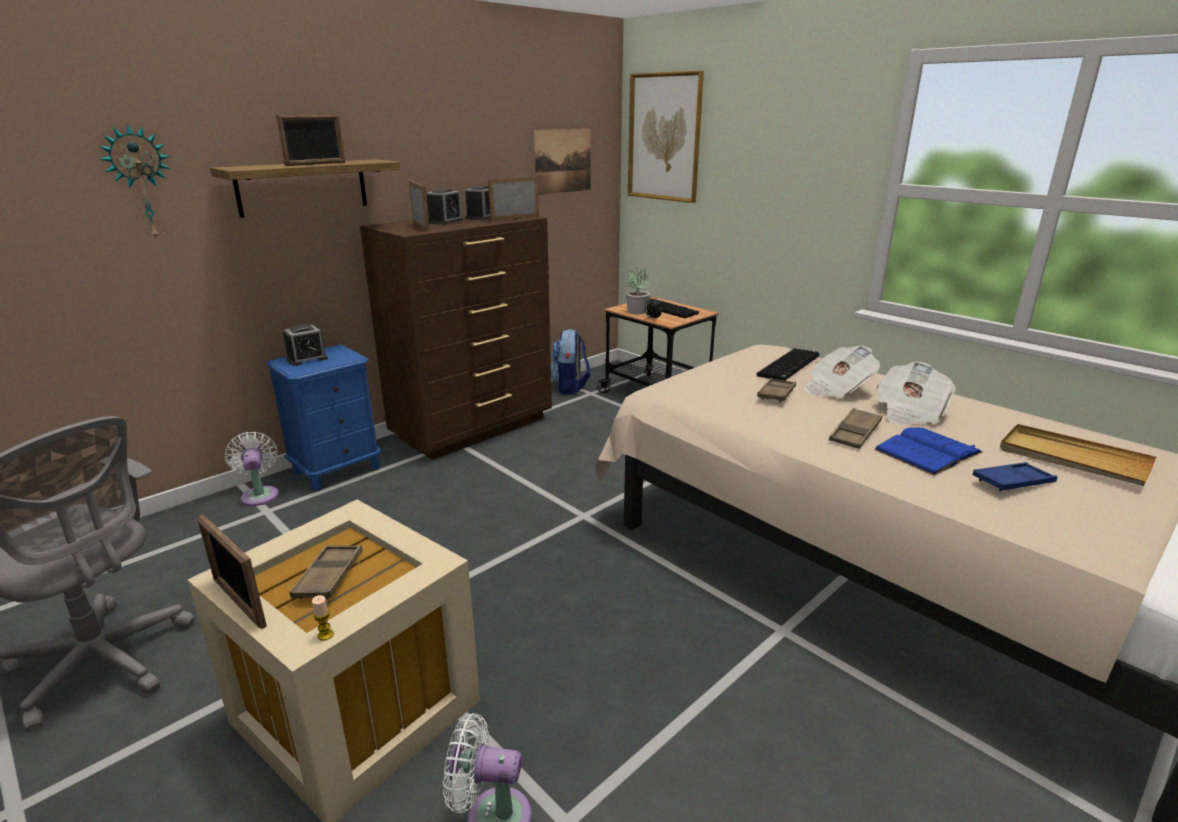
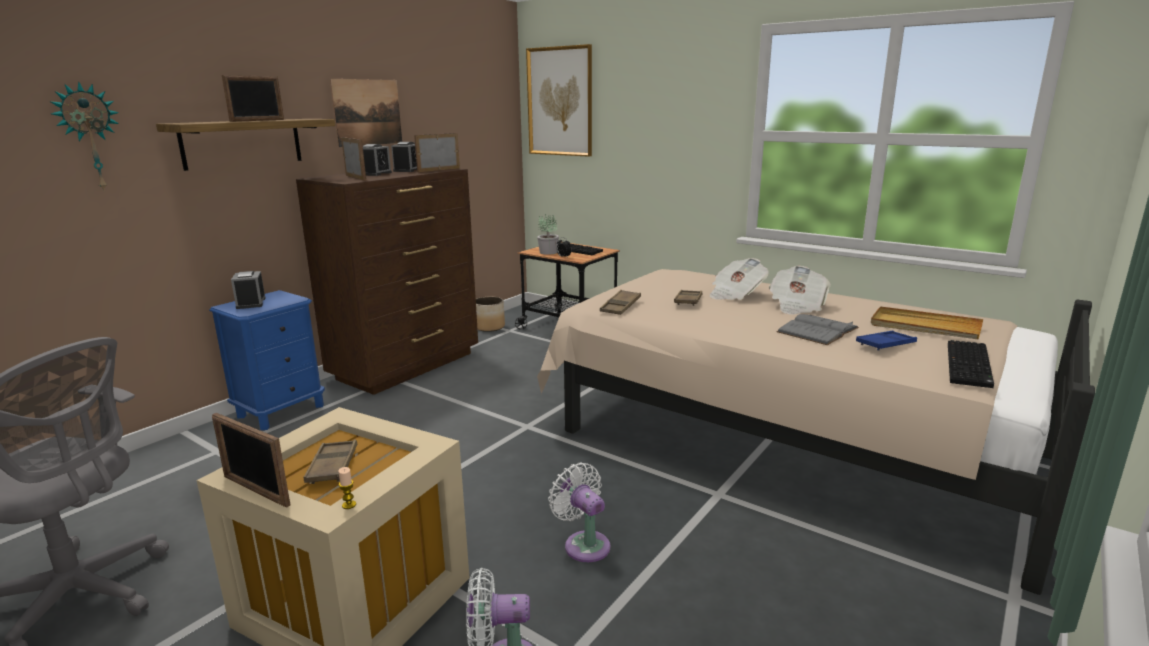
camera: 10 degrees left, 5 degrees down
(260, 494) = (206, 438): white fan -> white fan (584, 544)
(307, 359) = (251, 303): alarm clock -> alarm clock turned 120 degrees clockwise
(562, 161) = (472, 123): picture -> picture (367, 112)
(570, 387) = (489, 327): backpack -> planter
(790, 366) = (693, 282): keyboard -> keyboard (970, 365)
(855, 433) = (759, 322): brown tray -> brown tray (620, 306)
(927, 451) = (817, 330): blue book -> grey book

